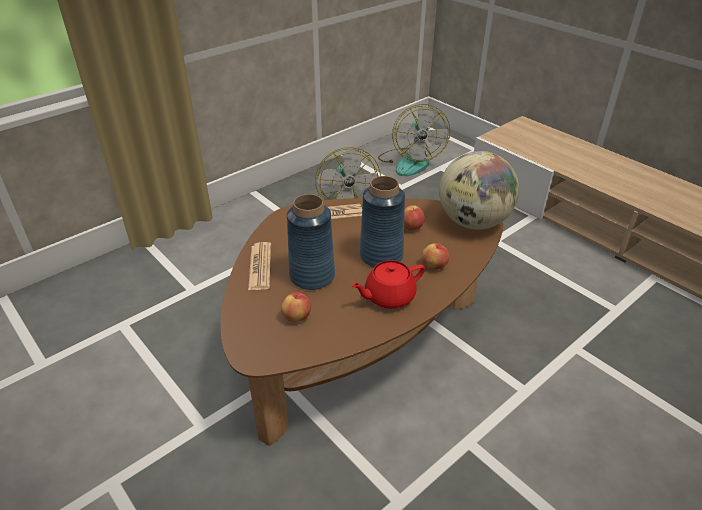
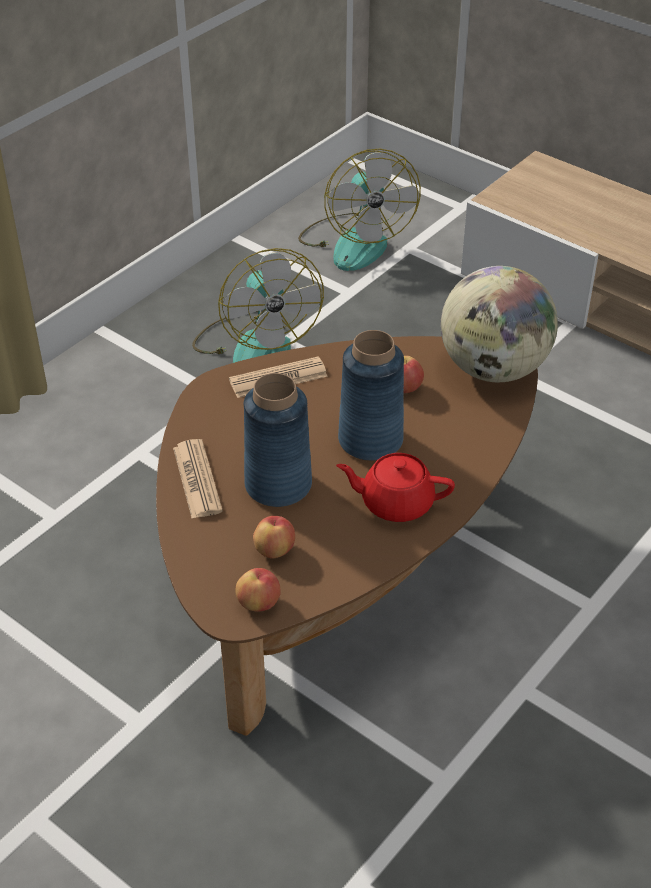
camera: 10 degrees left, 5 degrees up
(388, 296) = (395, 502): red teapot -> red teapot turned 45 degrees clockwise
(434, 266) = (450, 447): apple -> apple (259, 603)

